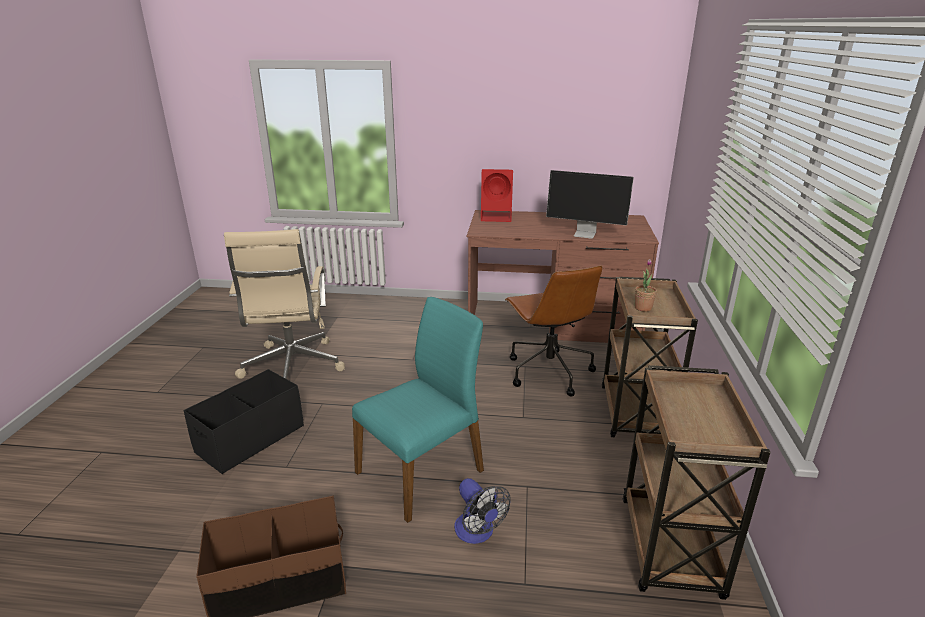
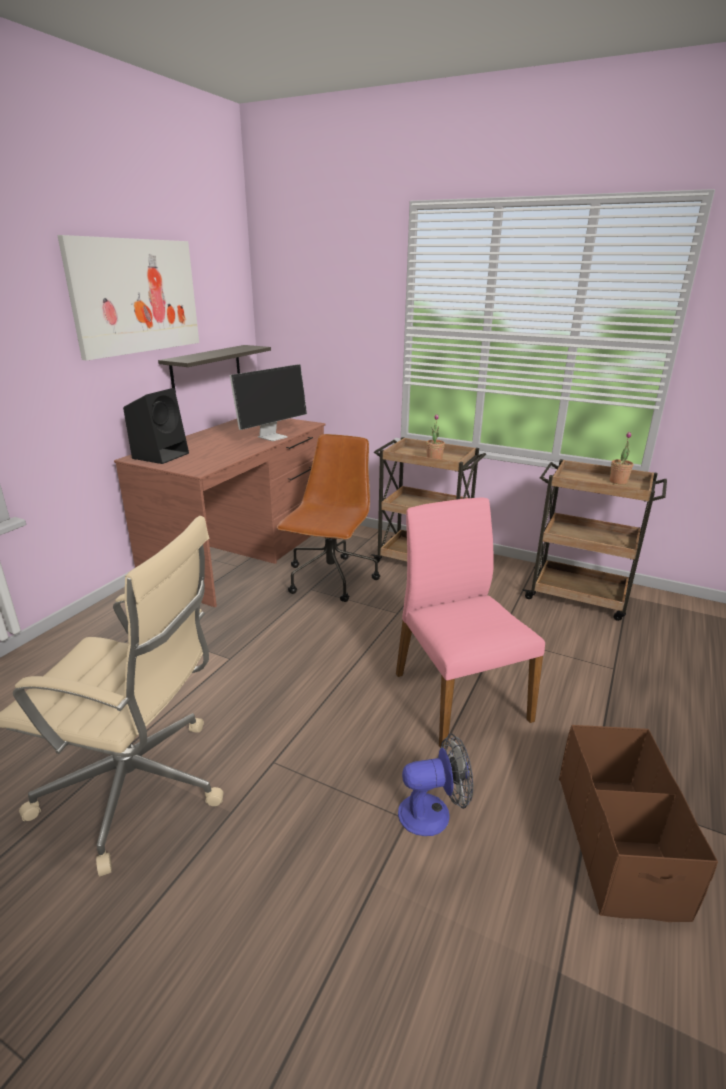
camera: 70 degrees left, 0 degrees up
(250, 439) = (317, 862): black storage box -> none
(422, 471) = (458, 695): turquoise chair -> pink chair
(478, 533) = (554, 679): fan -> fan (433, 812)
(497, 217) = (161, 455): red speaker -> black speaker
(528, 98) = (136, 296): none -> picture
(548, 371) = (330, 580): brown office chair -> brown office chair turned 75 degrees counterclockwise
(594, 164) = (206, 369): none -> shelf
(717, 427) = (618, 481): none -> potted plant

